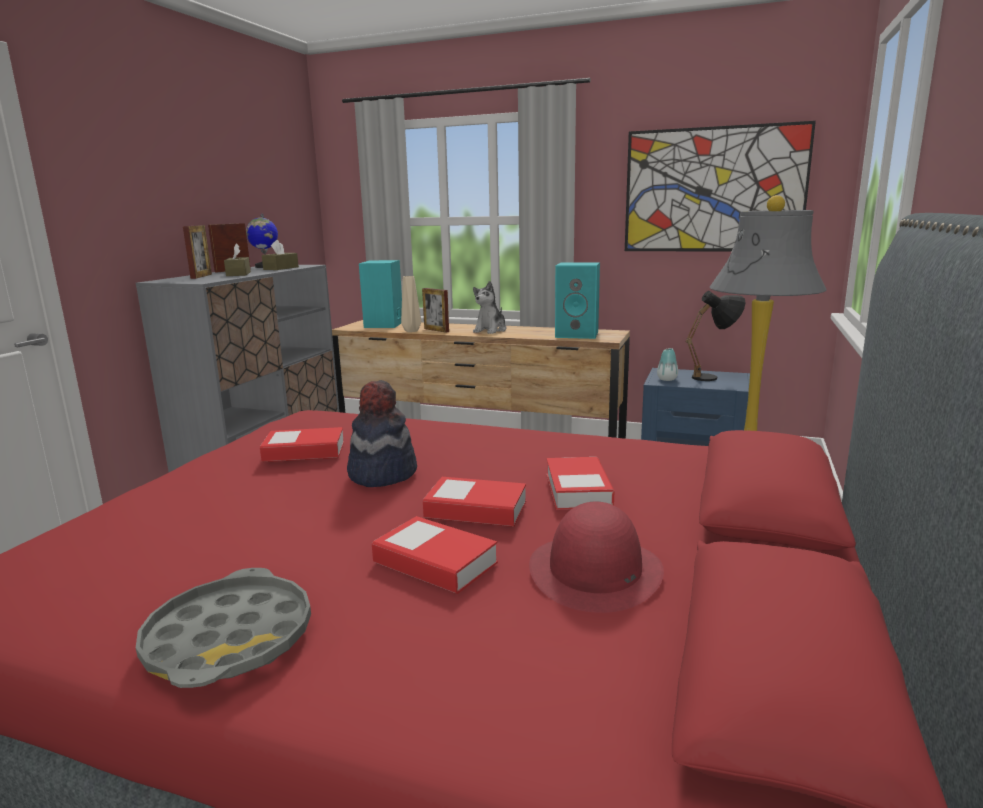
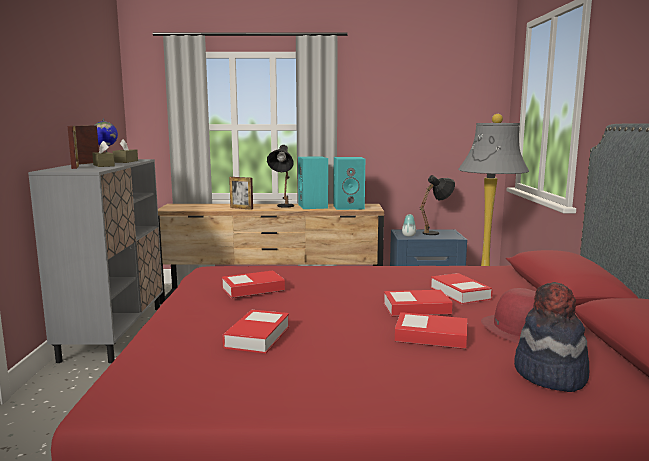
camera: 20 degrees left, 5 degrees down
(219, 526) = (257, 337): none -> book
(230, 639) = (366, 389): grey tray -> none
(382, 473) = (328, 296): hat -> hat (549, 375)
(384, 325) = (193, 206): turquoise speaker -> turquoise speaker (313, 206)
(411, 331) = (223, 209): beige vase -> none
(490, 330) = (283, 207): plush toy -> black table lamp
(713, 190) = (427, 110): picture -> none

